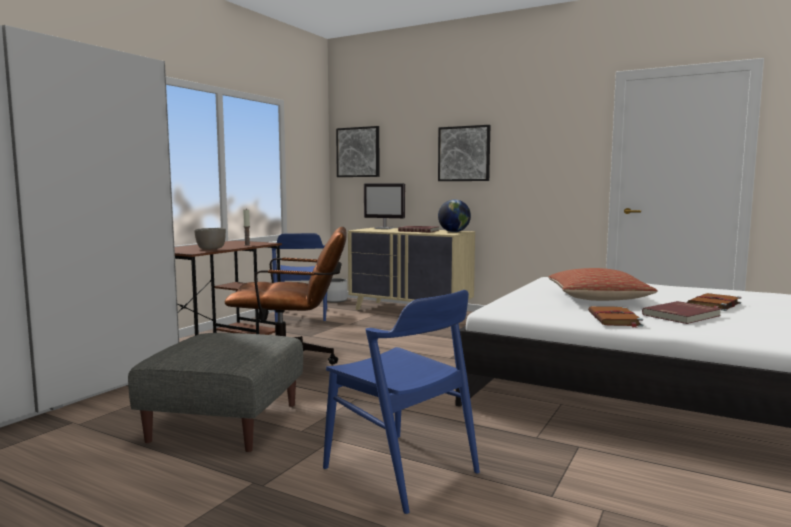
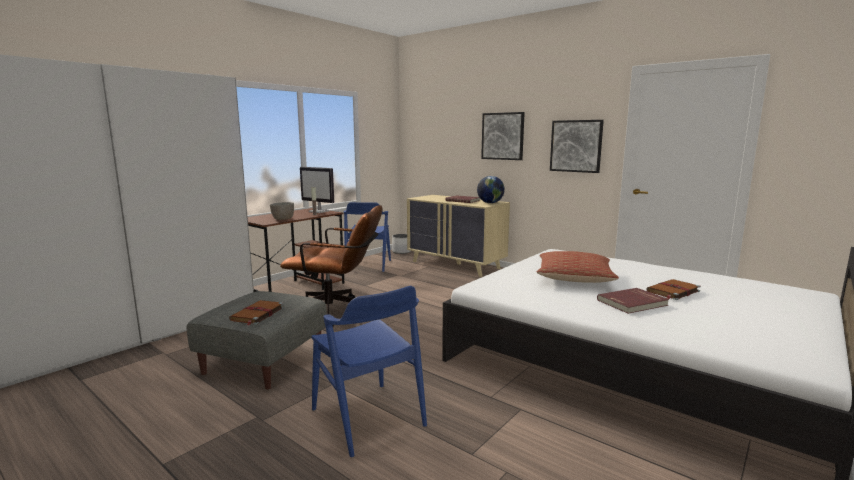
camera: 10 degrees right, 5 degrees up
(358, 152) = (421, 132): picture -> picture (576, 146)
(384, 228) = (438, 196): monitor -> monitor (319, 211)
(614, 319) = (568, 304): brown book -> brown book (257, 314)

